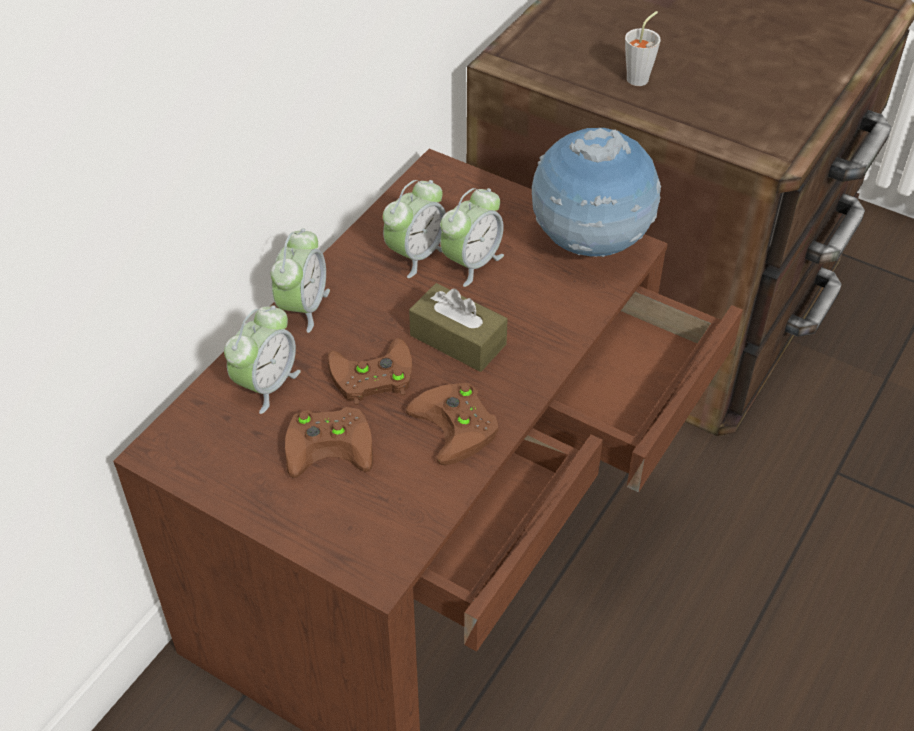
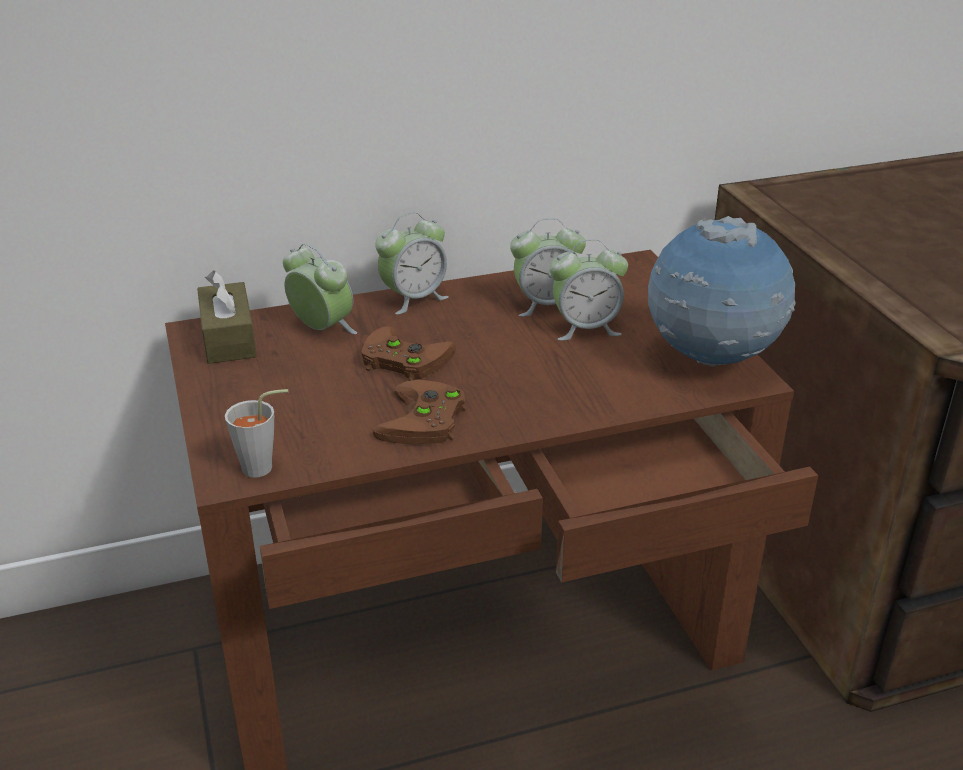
camera: 40 degrees right, 15 degrees down
(266, 385) = (322, 329): alarm clock -> alarm clock turned 120 degrees counterclockwise
(332, 444) = (315, 384): brown game controller -> none
(458, 340) = (504, 369): brown tissue box -> brown tissue box (228, 338)
(640, 77) = (881, 240): grey cup -> grey cup (264, 467)

